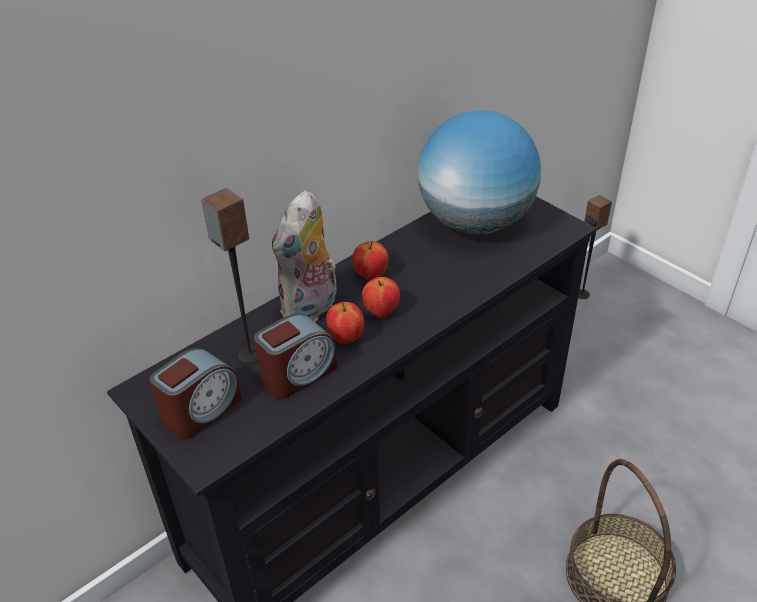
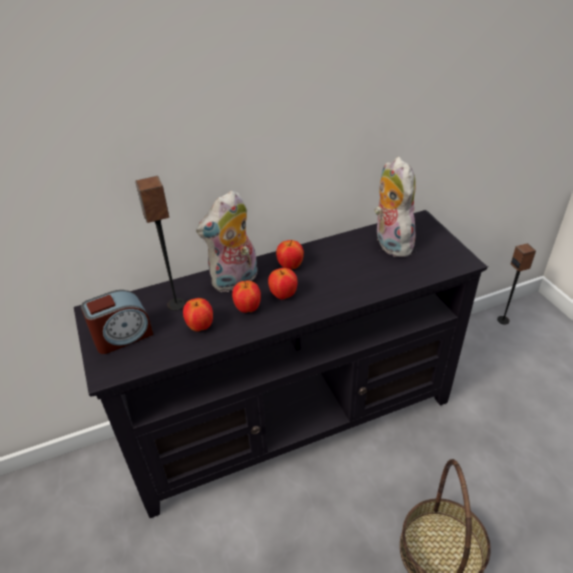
camera: 20 degrees right, 0 degrees up
(298, 374) = (200, 327): alarm clock -> apple
(475, 223) = (390, 243): globe -> plush toy

